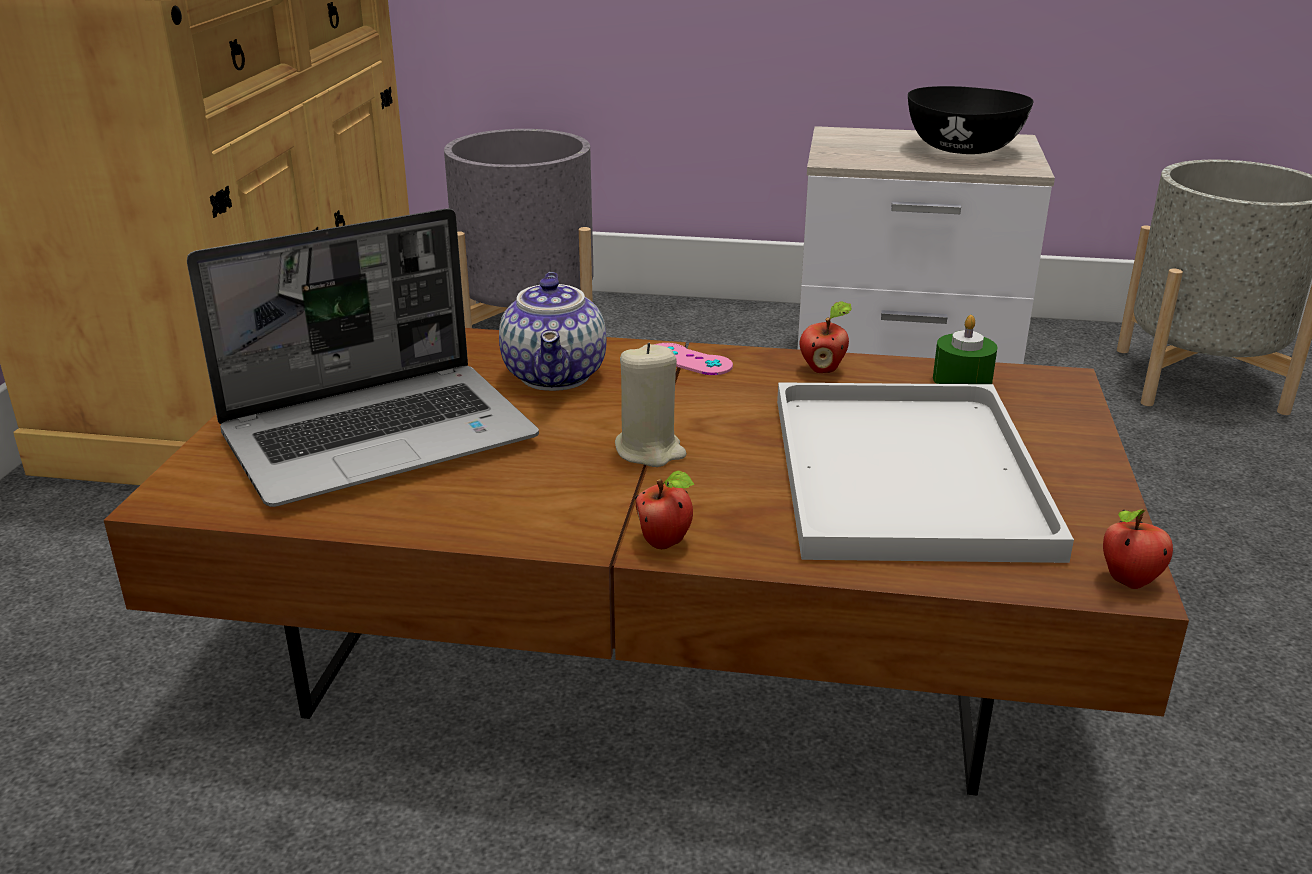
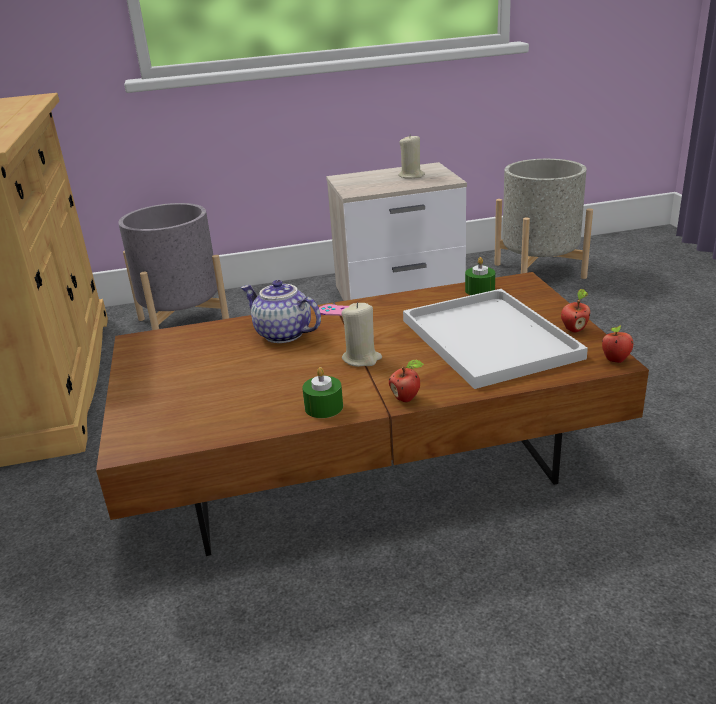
camera: 20 degrees left, 0 degrees up
(381, 436) = (215, 387): laptop -> none
(516, 518) = (324, 407): none -> green candle
(557, 376) = (282, 334): teapot -> teapot turned 150 degrees clockwise
(823, 369) = (412, 300): apple -> apple (574, 329)
(962, 150) = (411, 176): black bowl -> beige candle

